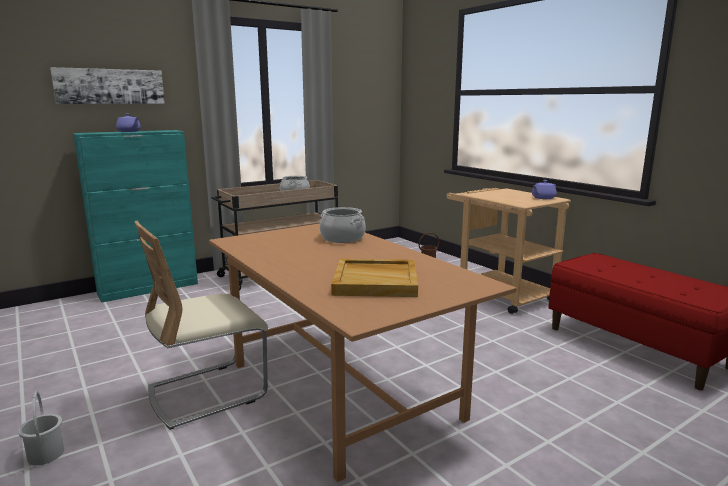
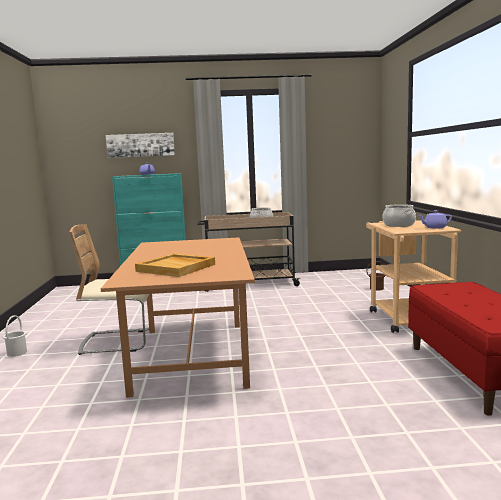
camera: 30 degrees right, 5 degrees down
(342, 238) = (217, 246): cooking pot -> cooking pot (398, 225)

